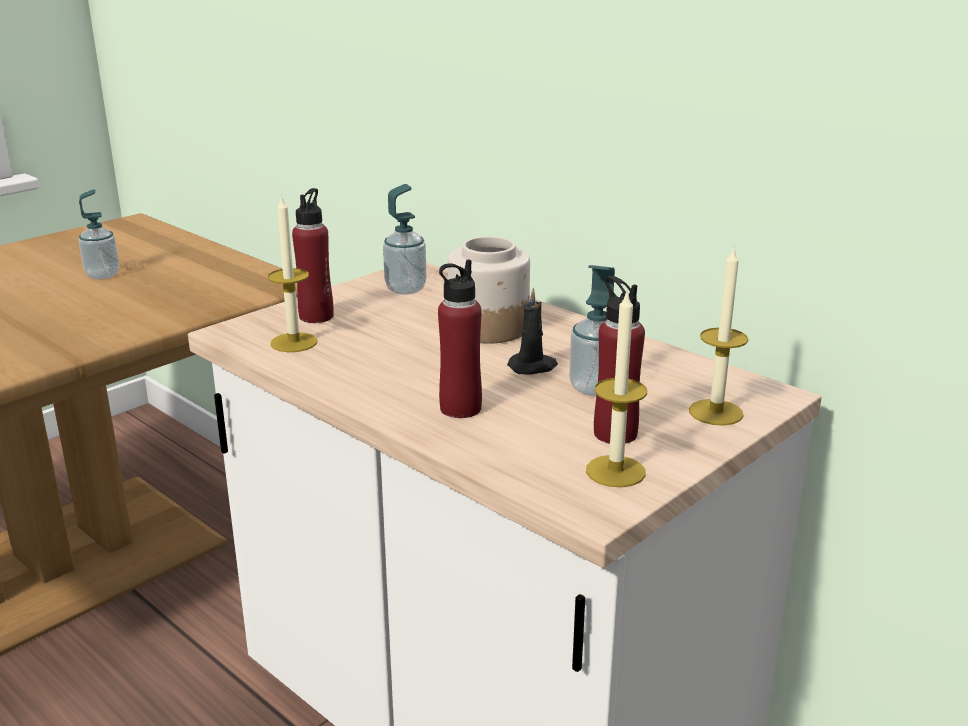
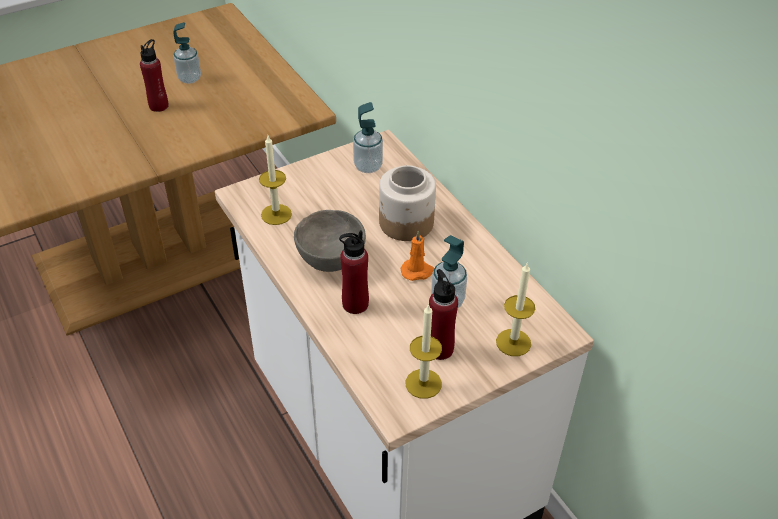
camera: 15 degrees right, 20 degrees up
(316, 316) = (299, 188): red bottle -> red bottle (159, 106)
(399, 371) = (331, 259): none -> grey bowl
(533, 367) = (418, 271): black candle -> orange candle

